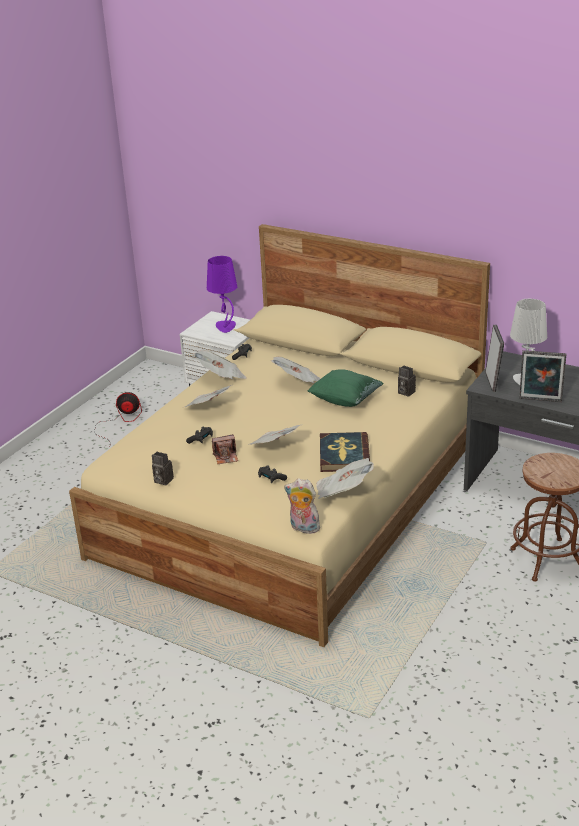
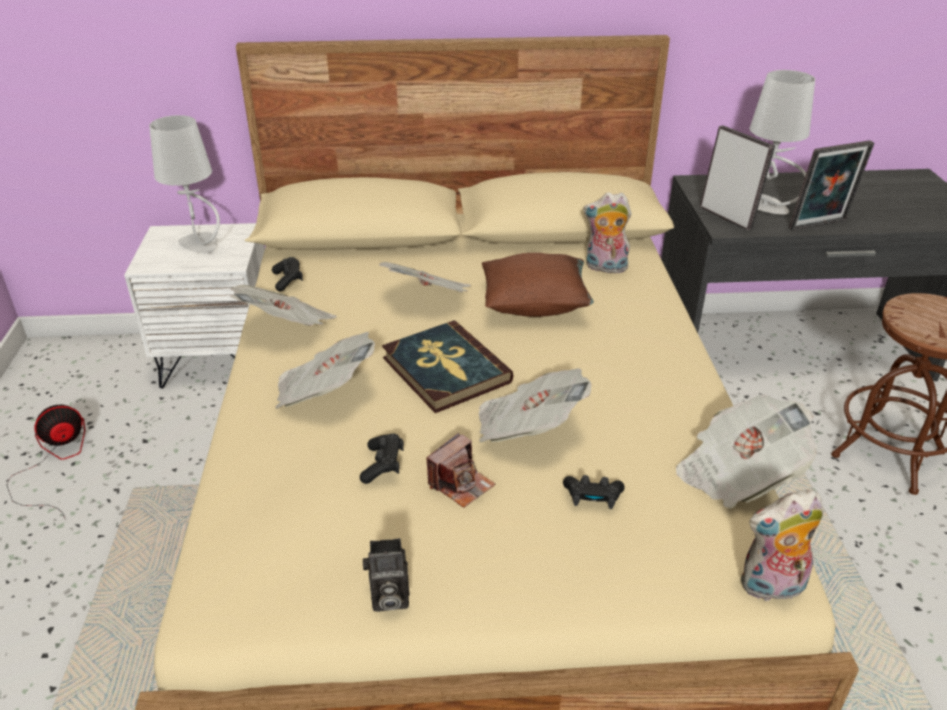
camera: 35 degrees left, 5 degrees up
(226, 327) = (200, 244): purple table lamp -> grey table lamp
(343, 455) = (652, 401): book -> book (445, 370)
(345, 400) = (535, 306): green pillow -> brown pillow
(405, 392) = (604, 268): camera -> plush toy

